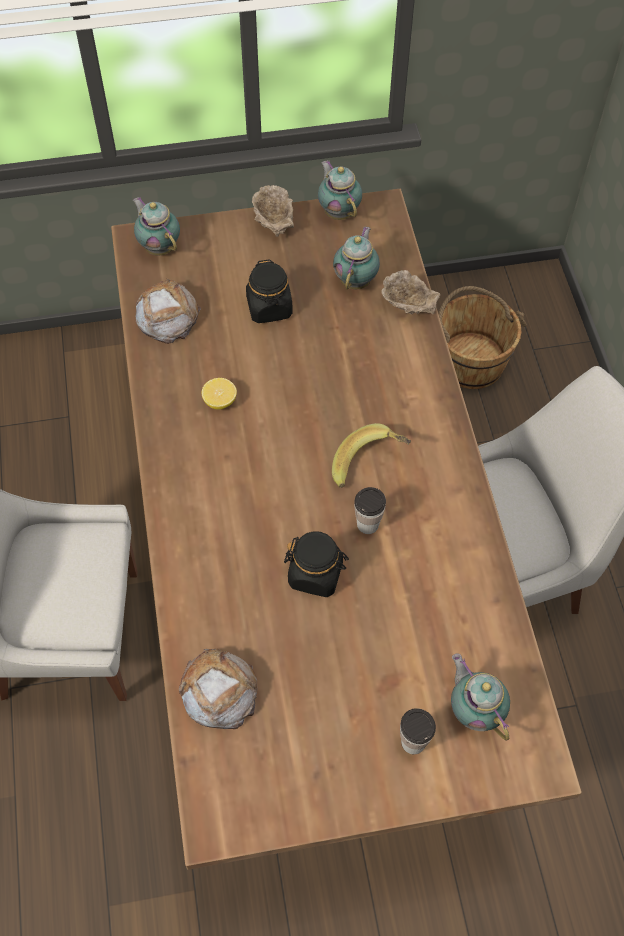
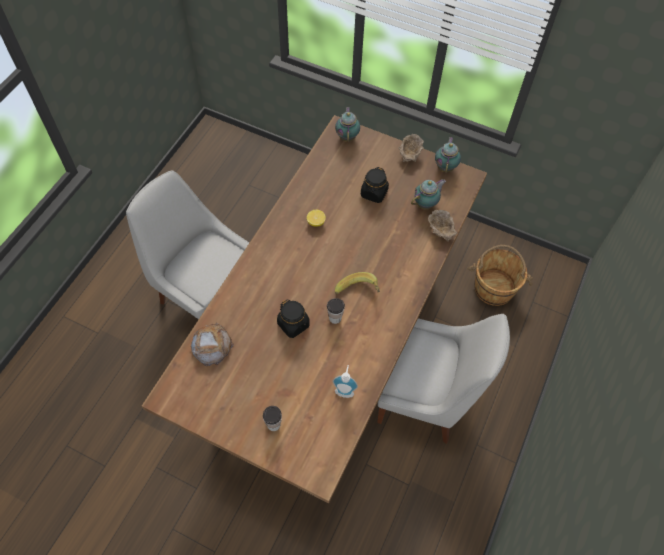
camera: 35 degrees right, 0 degrees up
(167, 316) = (324, 170): bread -> none
(470, 619) = (344, 390): none -> soap dispenser
(474, 710) = (312, 430): teapot -> none

